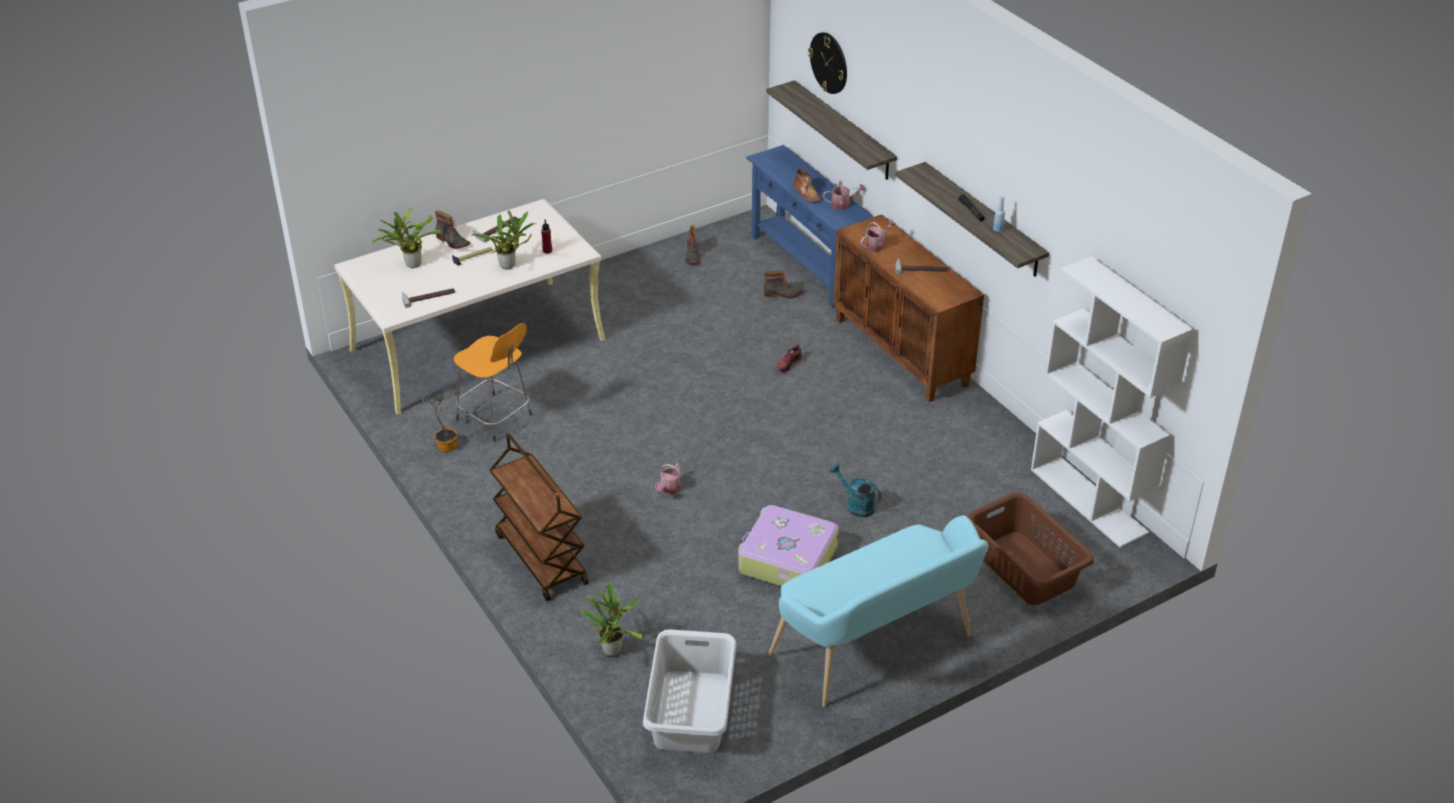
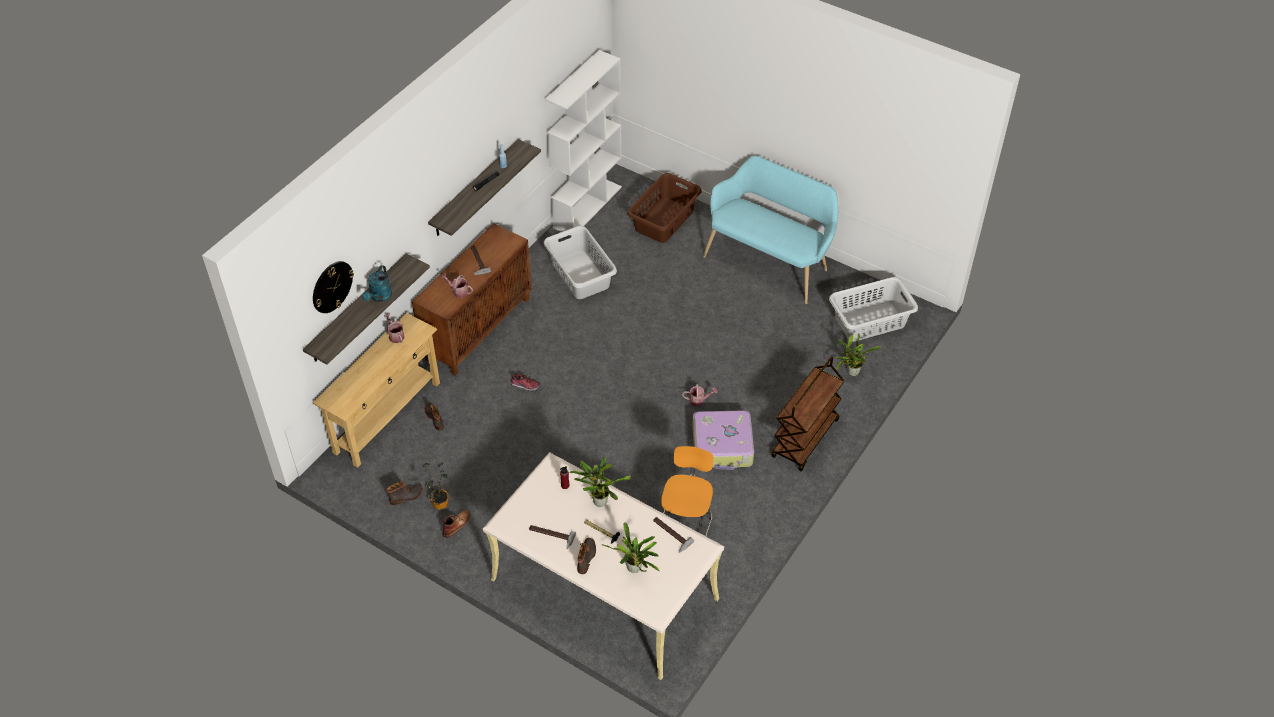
camera: 115 degrees left, 10 degrees up
(445, 444) = (732, 548): potted plant -> potted plant (439, 505)
(786, 559) = (725, 321): suitcase -> suitcase (722, 446)
(806, 194) = (389, 362): brown boot -> brown boot (457, 524)
(806, 265) = (387, 417): blue console table -> beige console table
(856, 505) = (655, 305): turquoise watering can -> turquoise watering can (379, 297)
(951, 456) = (580, 274): none -> grey laundry basket

